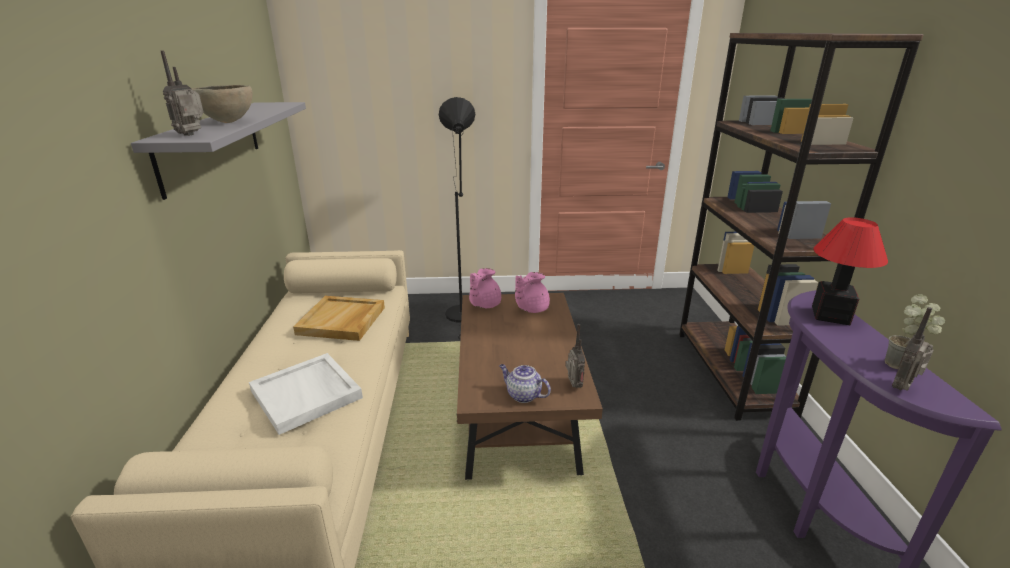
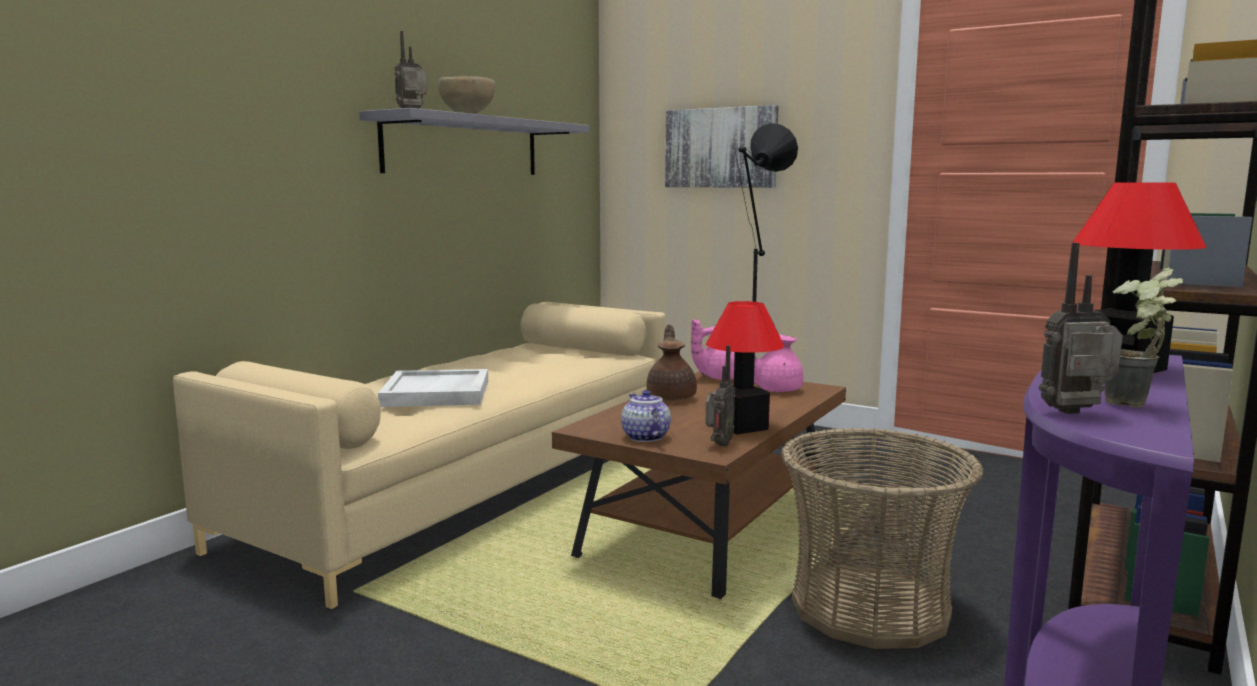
camera: 35 degrees right, 15 degrees down
(342, 321) = (543, 363): beige tray -> none
(401, 108) = (721, 148): none -> picture
(483, 338) = (672, 397): none -> brown teapot
(562, 359) = (743, 426): none -> table lamp
(651, 442) = (870, 607): none -> basket

